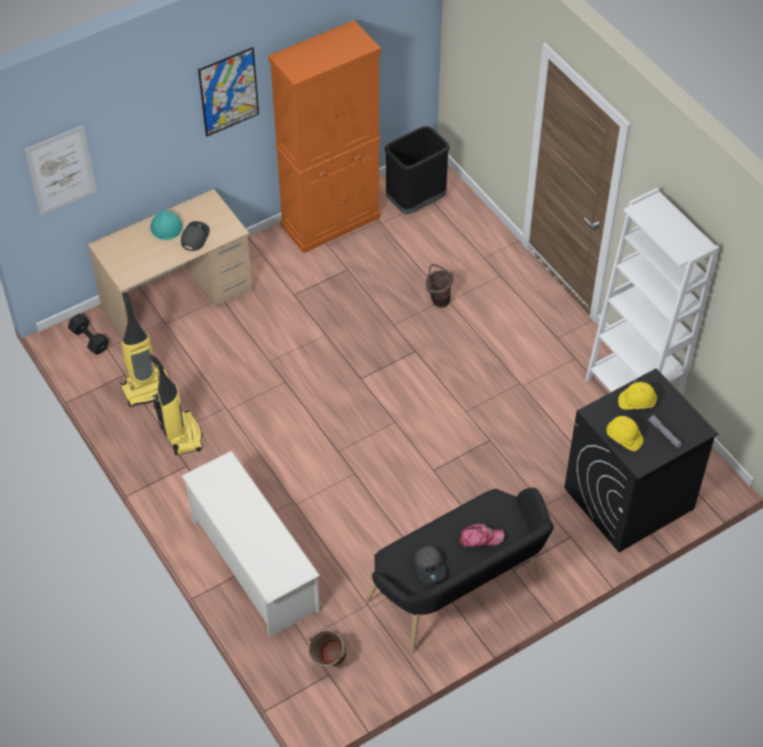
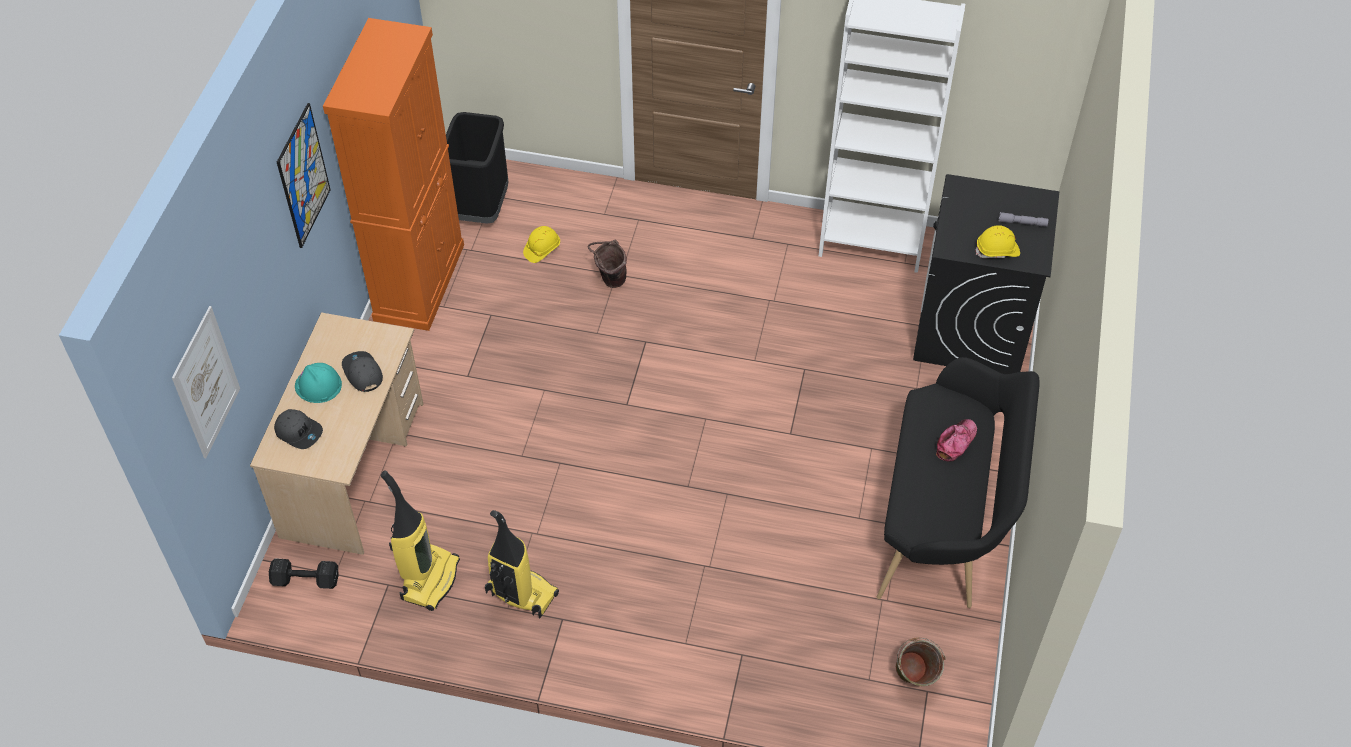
camera: 45 degrees left, 0 degrees up
(253, 565) = (740, 655): white shoe rack -> none
(430, 567) = (948, 503): grey cap -> grey cap (299, 432)
(636, 402) = (969, 213): yellow hard hat -> yellow hard hat (542, 249)

